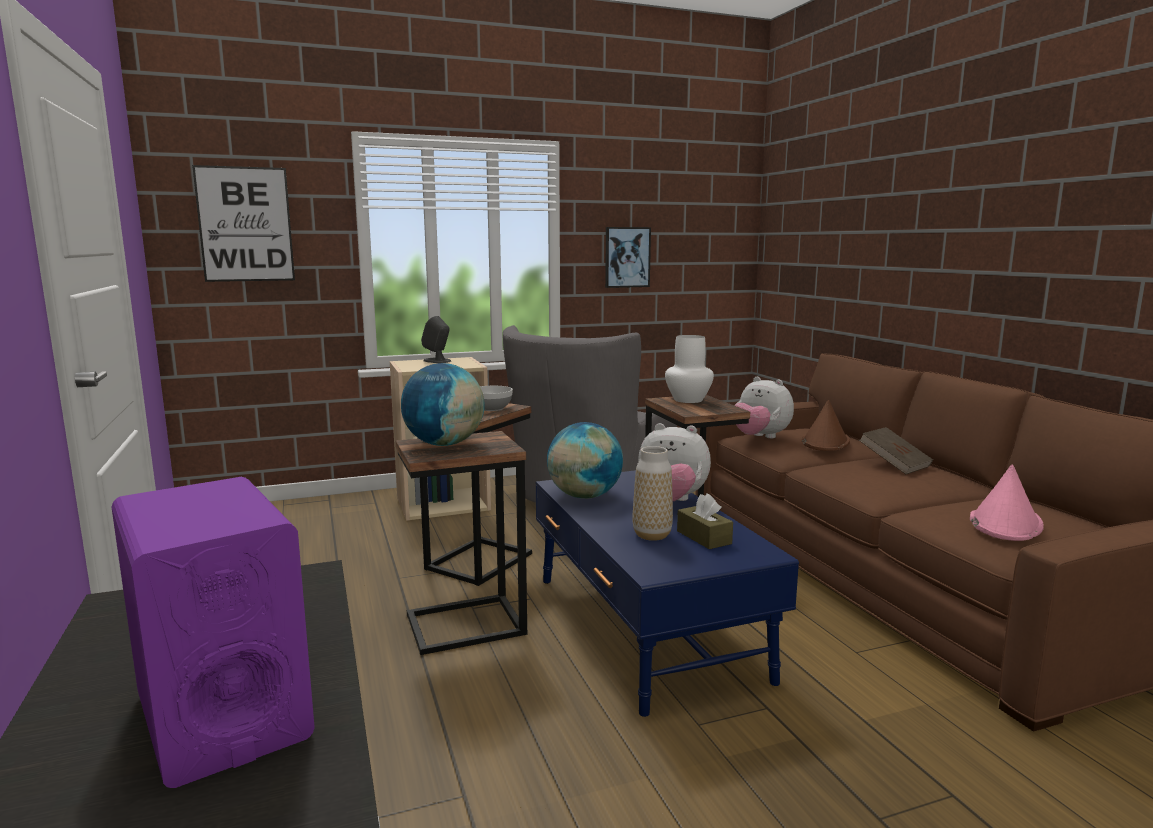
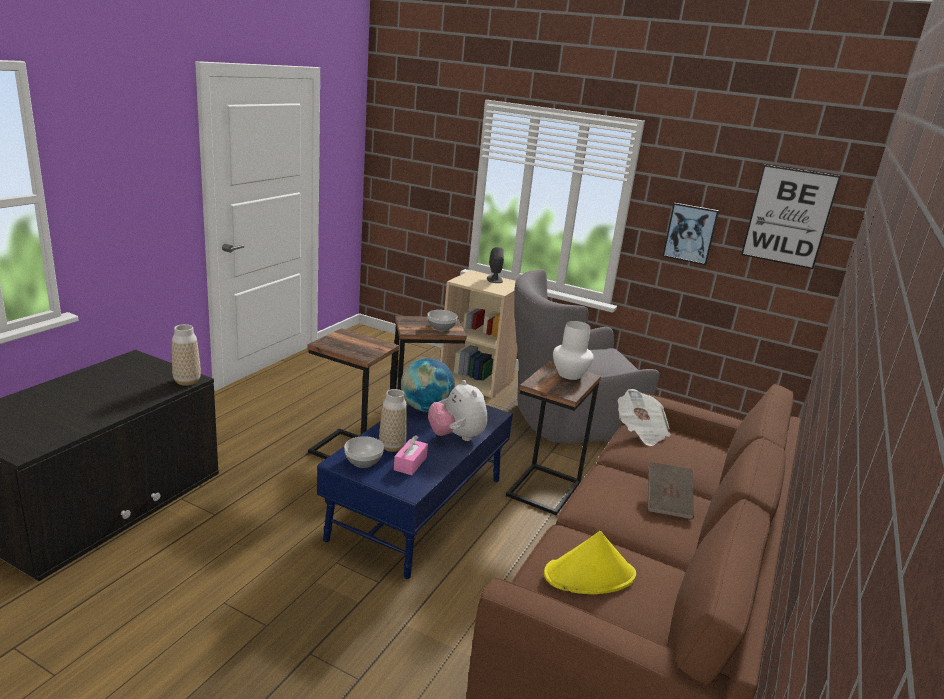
camera: 45 degrees right, 10 degrees up
(222, 715) = (70, 411): purple speaker -> none
(245, 224) = (414, 156): picture -> picture (788, 217)
(314, 580) = (187, 381): none -> vase
(444, 444) = (350, 340): globe -> none
(669, 559) = (363, 462): none -> bowl
(704, 537) = (410, 463): brown tissue box -> pink tissue box
(760, 437) = (641, 431): plush toy -> newspaper
(825, 442) = (678, 460): brown hat -> none
(1005, 523) = (590, 575): pink hat -> yellow hat

